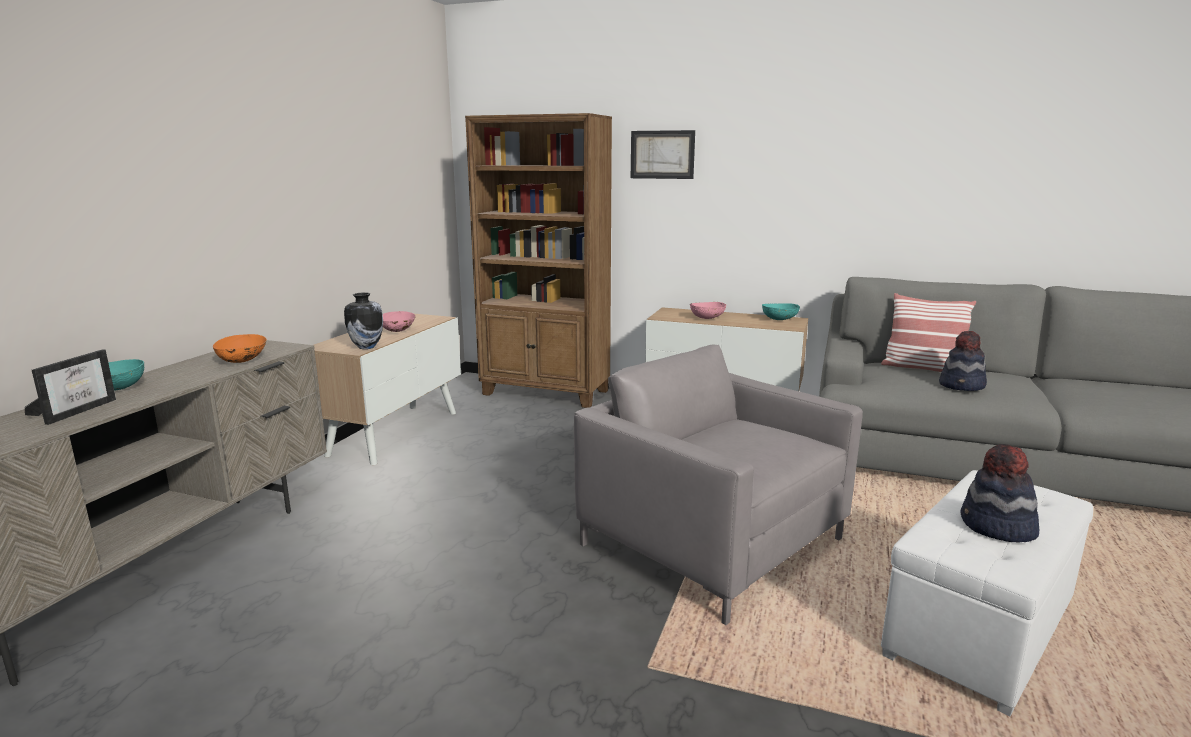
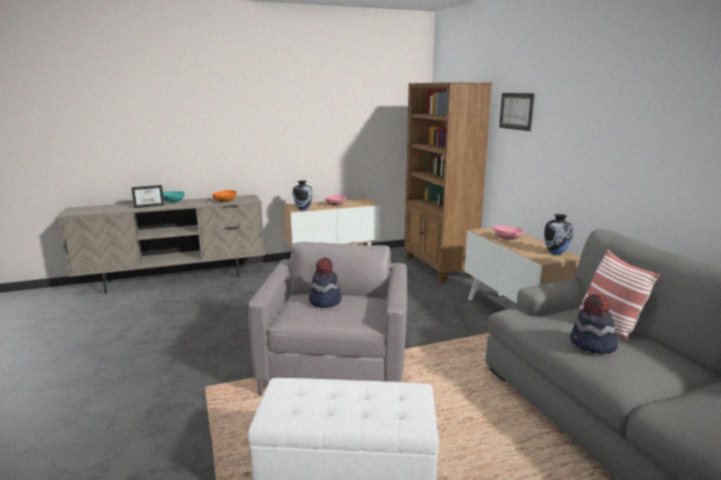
camera: 50 degrees right, 0 degrees up
(779, 319) = (556, 253): turquoise bowl -> vase
(996, 528) = (325, 402): hat -> hat (324, 301)

